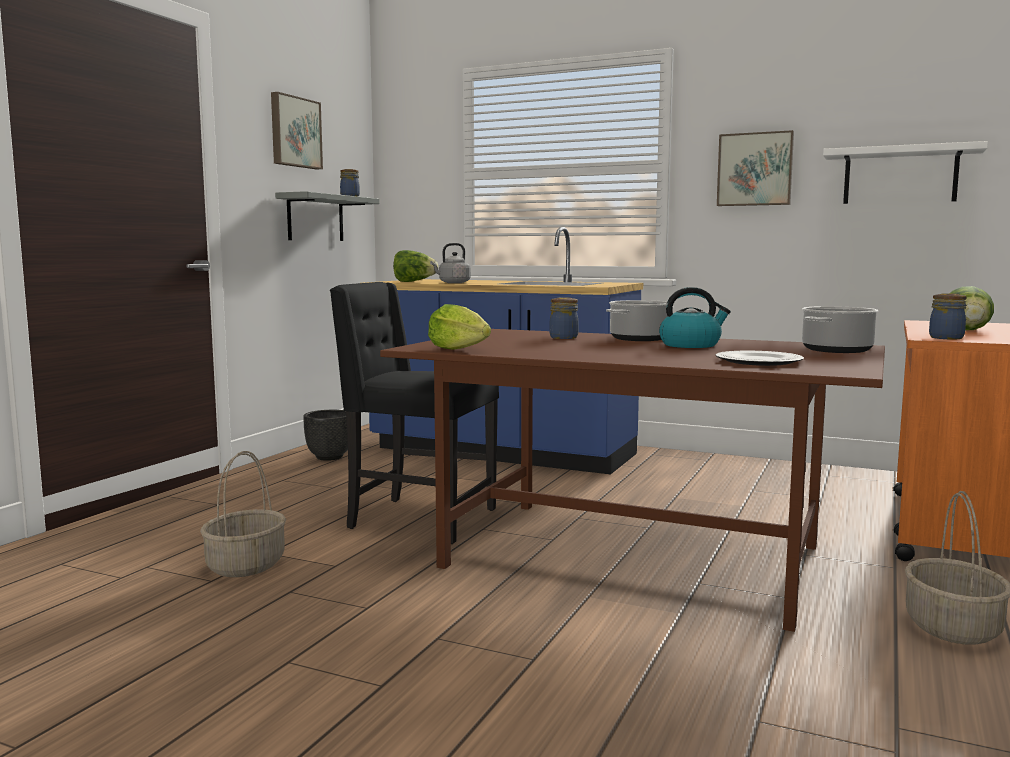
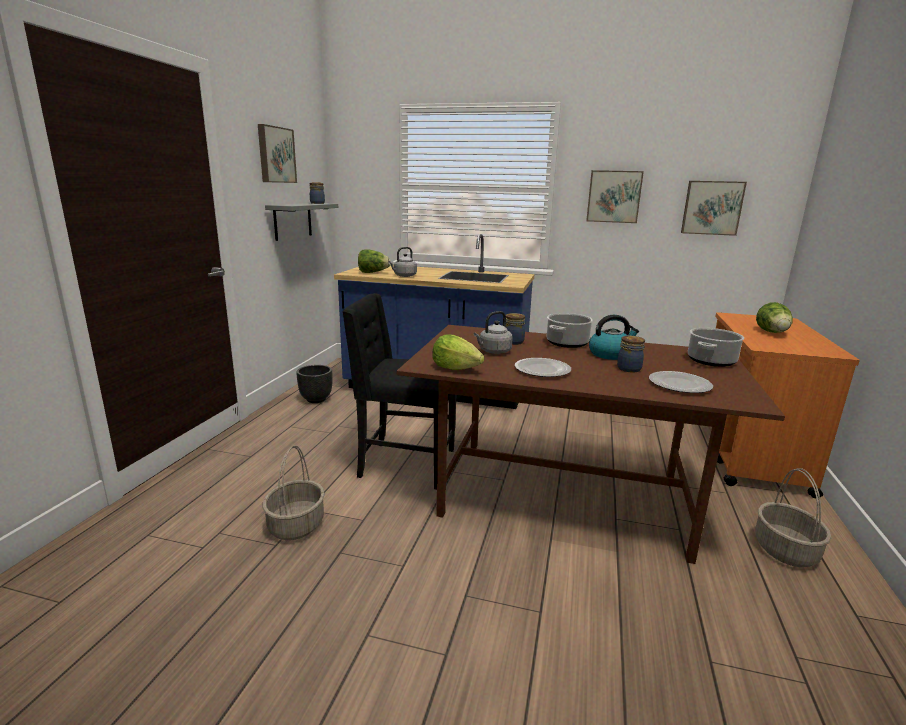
camera: 10 degrees left, 10 degrees up
(526, 342) = (493, 351): none -> grey kettle
(575, 352) = (542, 370): none -> plate
(900, 176) = (712, 208): white shelf -> picture
(947, 338) = (773, 346): jar -> jar (629, 369)

